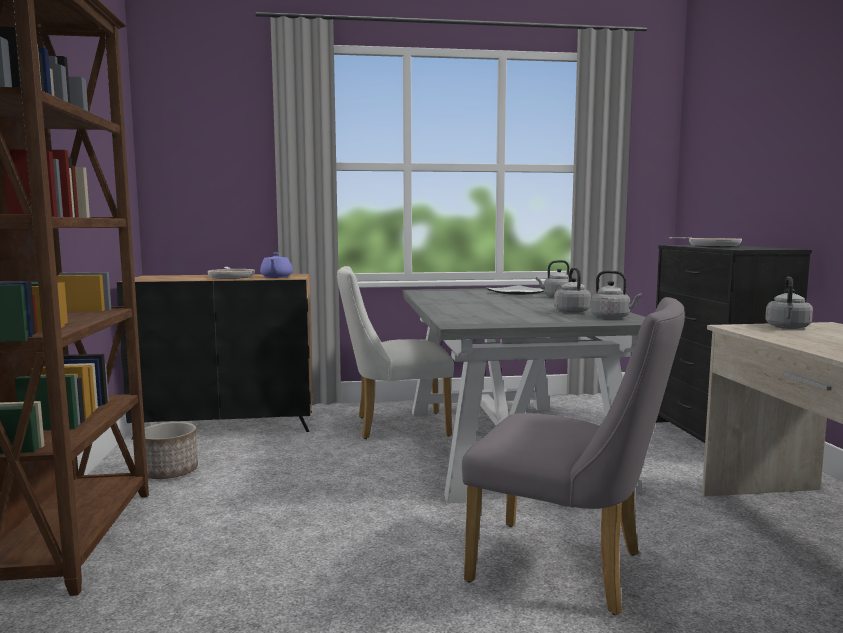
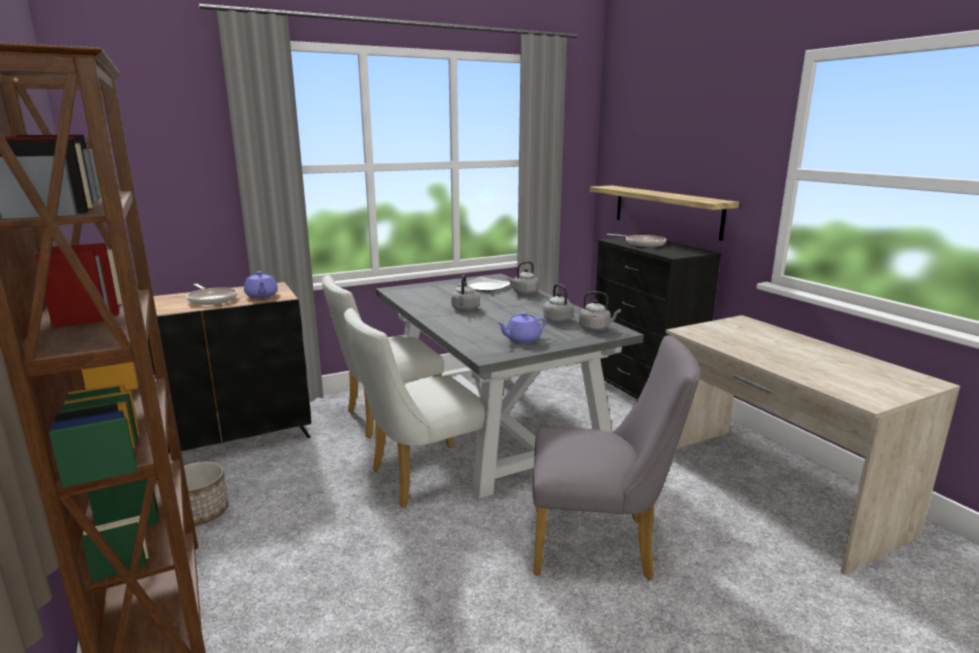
camera: 20 degrees left, 10 degrees up
(395, 477) = (420, 478): none -> white chair
(512, 319) = (521, 339): none -> purple teapot
(749, 211) = (666, 210): none -> shelf
(787, 327) = (721, 328): grey kettle -> grey kettle (465, 309)

